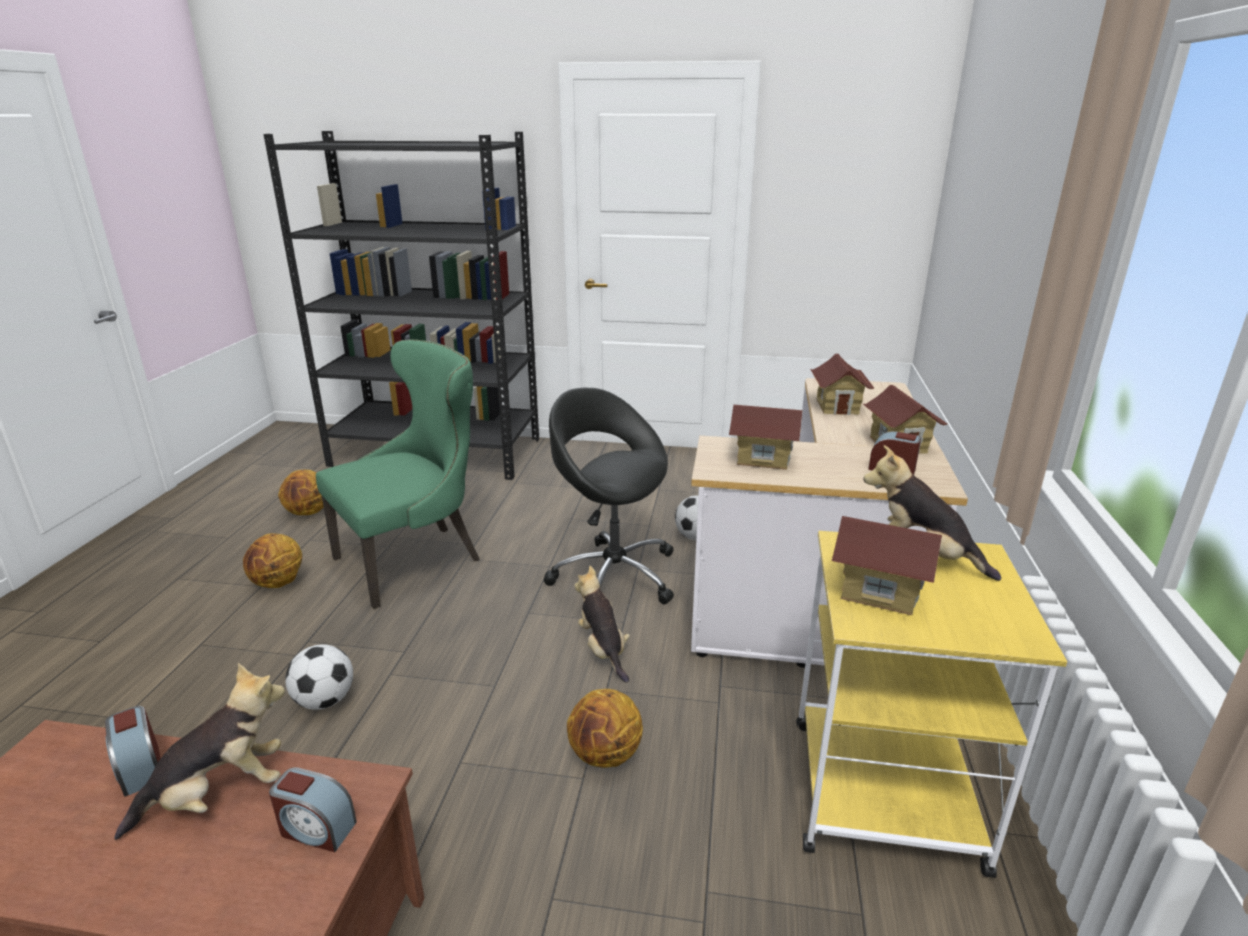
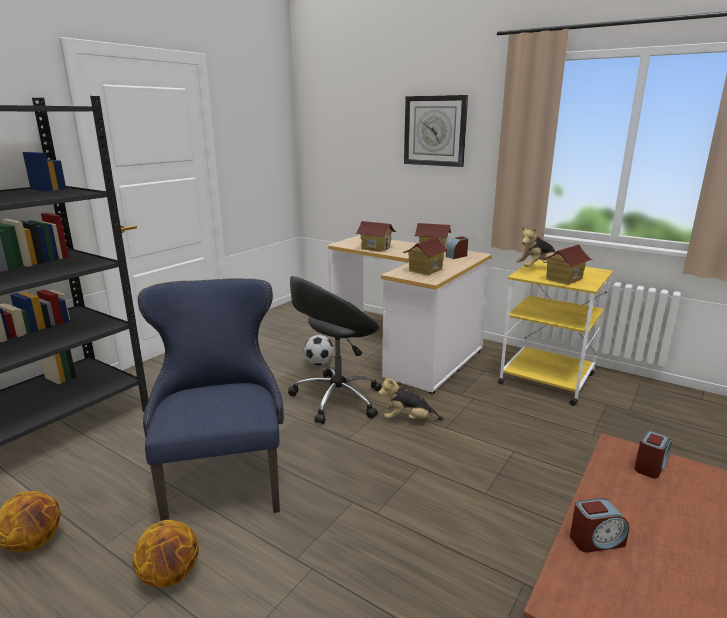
camera: 65 degrees left, 5 degrees down
(220, 794) = (623, 501): plush toy -> none
(325, 700) = (389, 553): football -> none
(414, 560) = (223, 479): green chair -> blue chair
(605, 755) = (499, 440): basketball -> none
(1029, 208) = (435, 131): none -> wall clock

